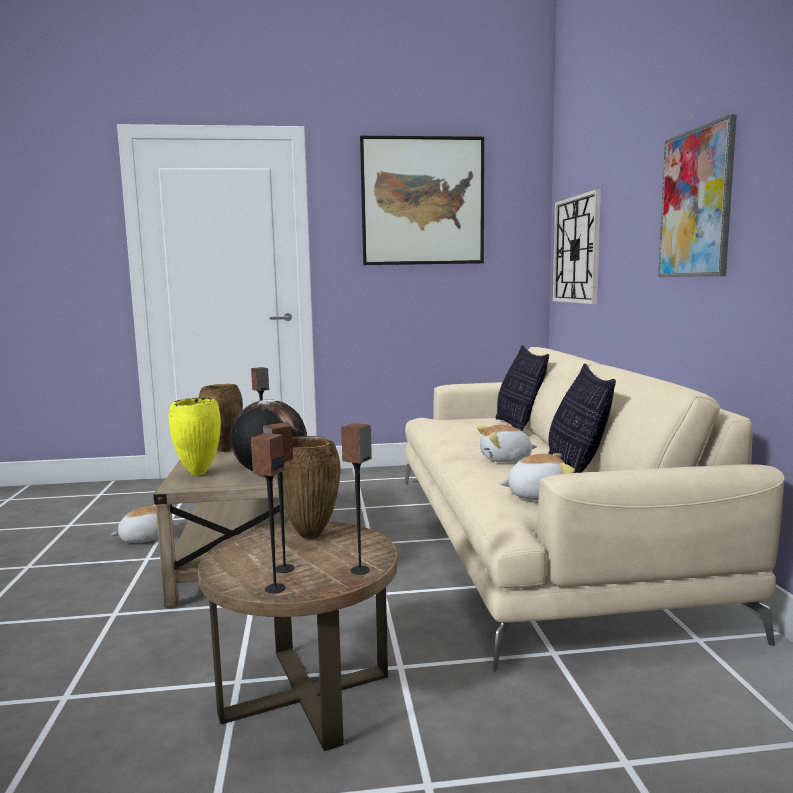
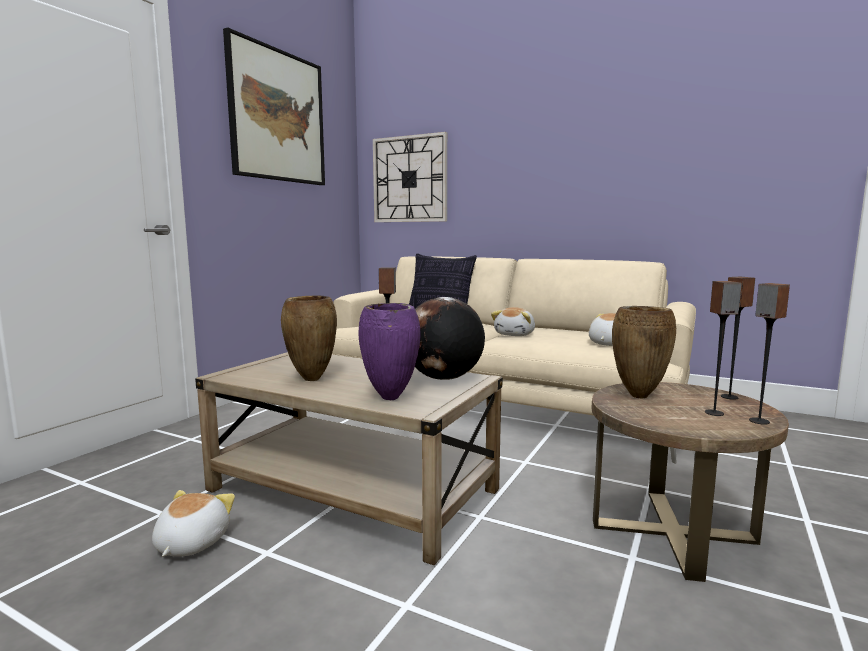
camera: 55 degrees left, 0 degrees up
(198, 474) = (391, 398): yellow vase -> purple vase
(575, 471) = (570, 331): pillow -> none
(696, 203) = (577, 149): picture -> none

